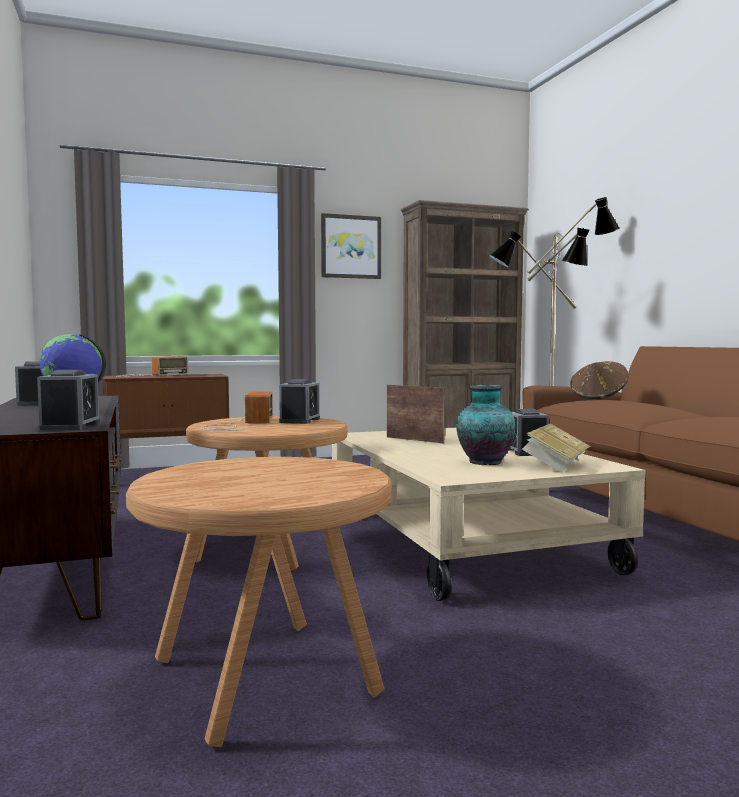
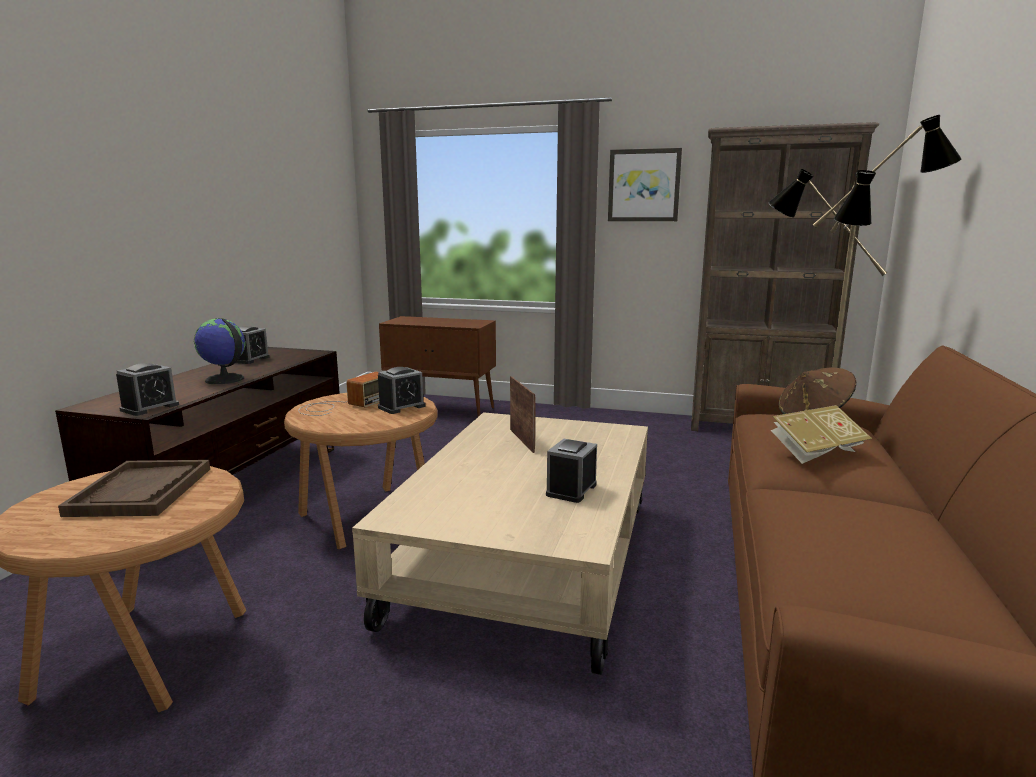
camera: 35 degrees right, 10 degrees up
(149, 375) = (427, 320): radio -> none
(252, 472) = (141, 491): none -> brown tray
(484, 462) = (481, 499): vase -> none
(556, 465) = (534, 525): book -> book (816, 452)

